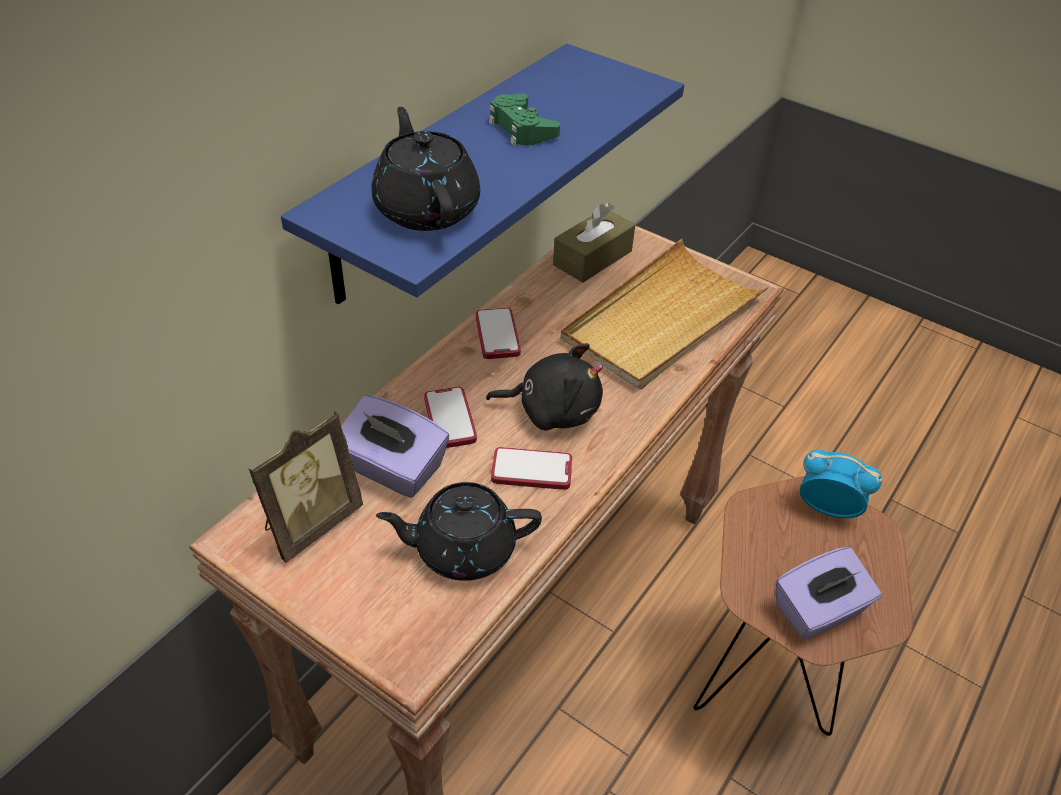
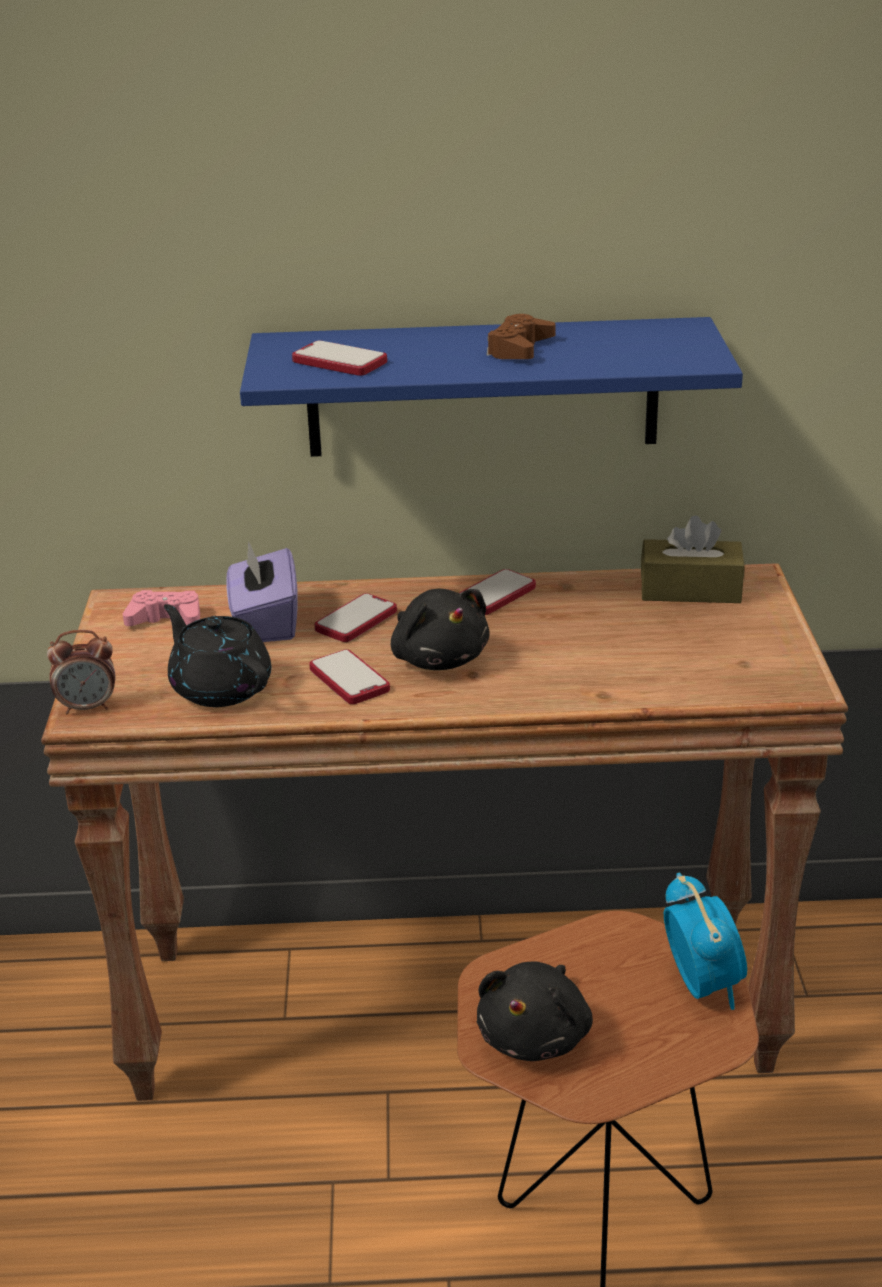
camera: 55 degrees right, 15 degrees down
(311, 523) = (166, 619): picture frame -> pink game controller
(401, 651) = (88, 707): none -> alarm clock
(426, 208) = (339, 361): black teapot -> phone
(521, 128) = (519, 349): green game controller -> brown game controller
(662, 319) = (660, 659): beige tray -> none
(819, 611) = (536, 1036): purple tissue box -> black plush toy

